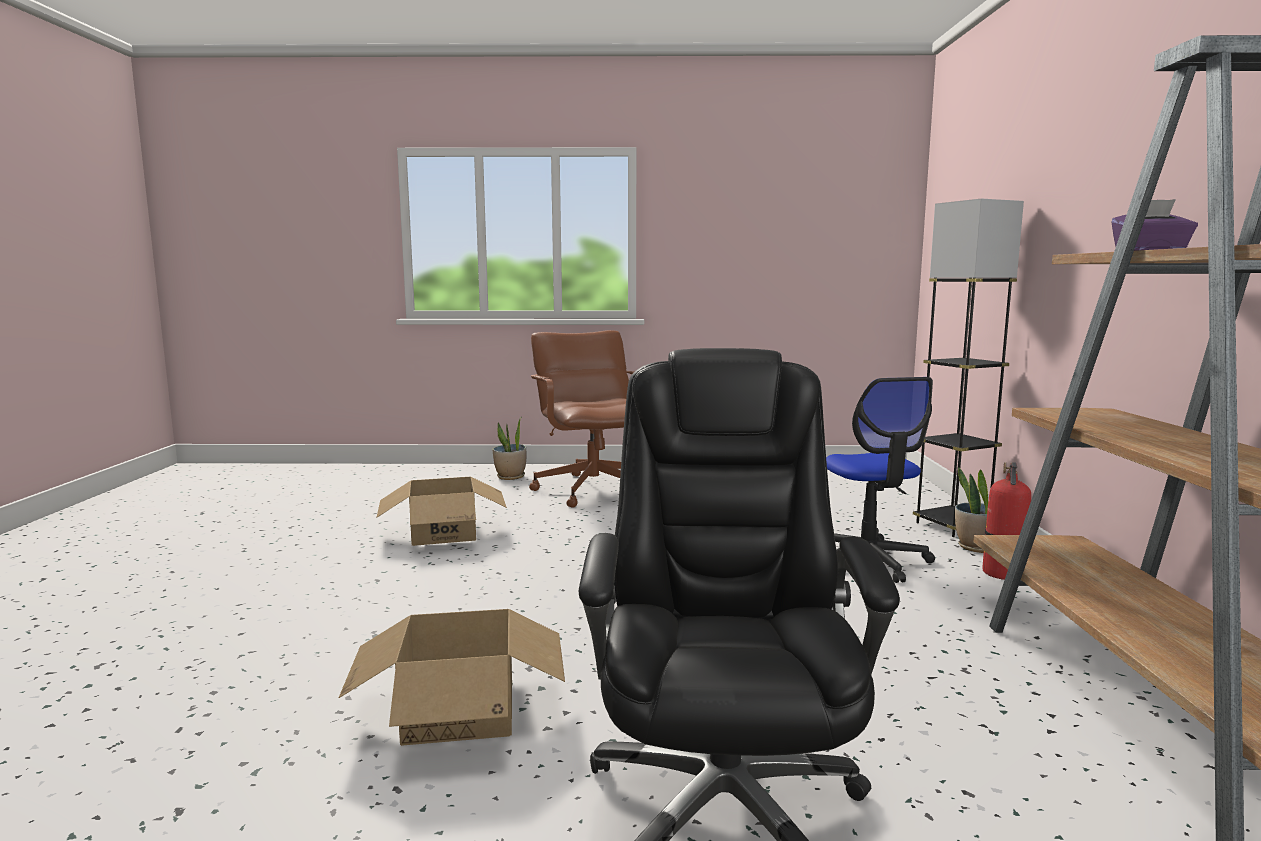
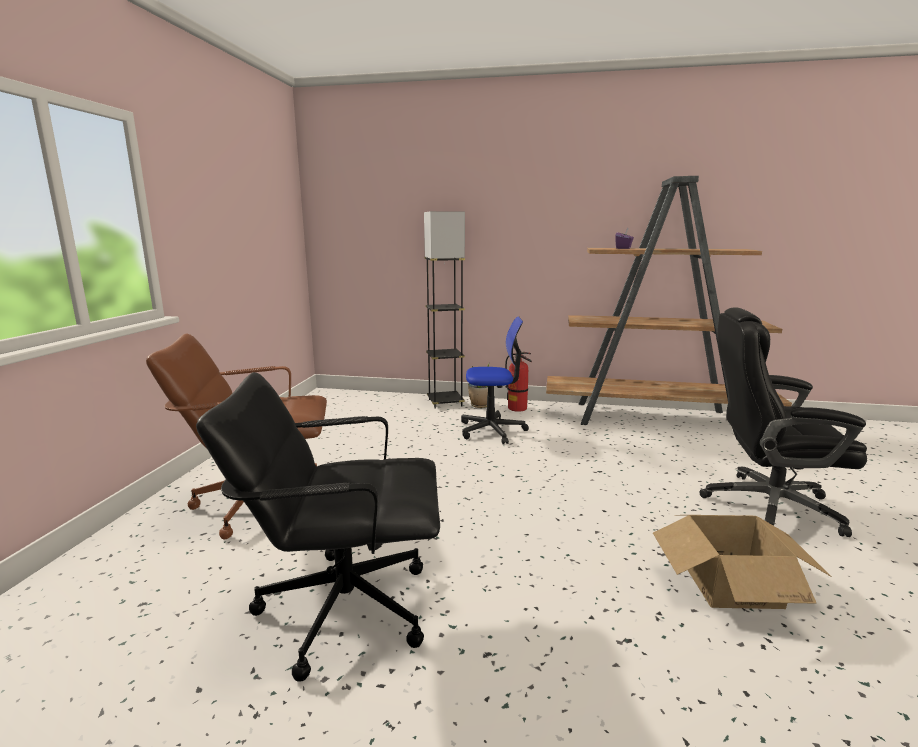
camera: 80 degrees left, 5 degrees up
(444, 533) = (343, 607): cardboard box -> black office chair
(510, 477) = (139, 554): potted plant -> none

